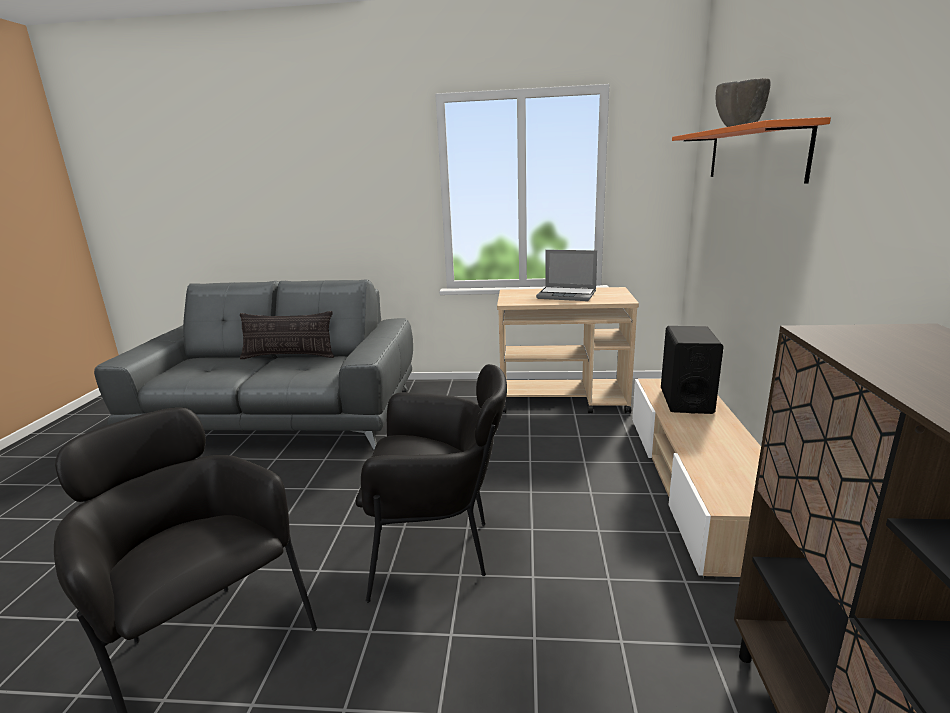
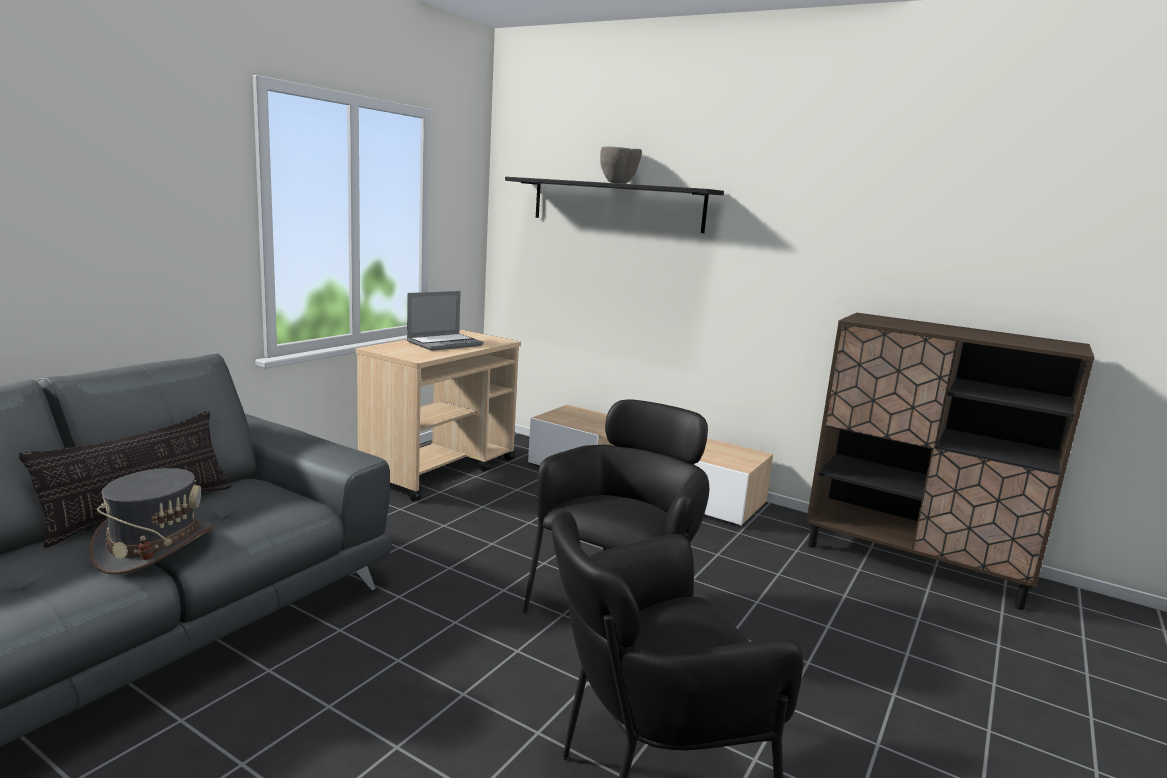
camera: 65 degrees left, 5 degrees down
(252, 372) = (155, 546): none -> grey hat
(686, 400) = (596, 421): black speaker -> none
(753, 154) = (616, 204): orange shelf -> black shelf

